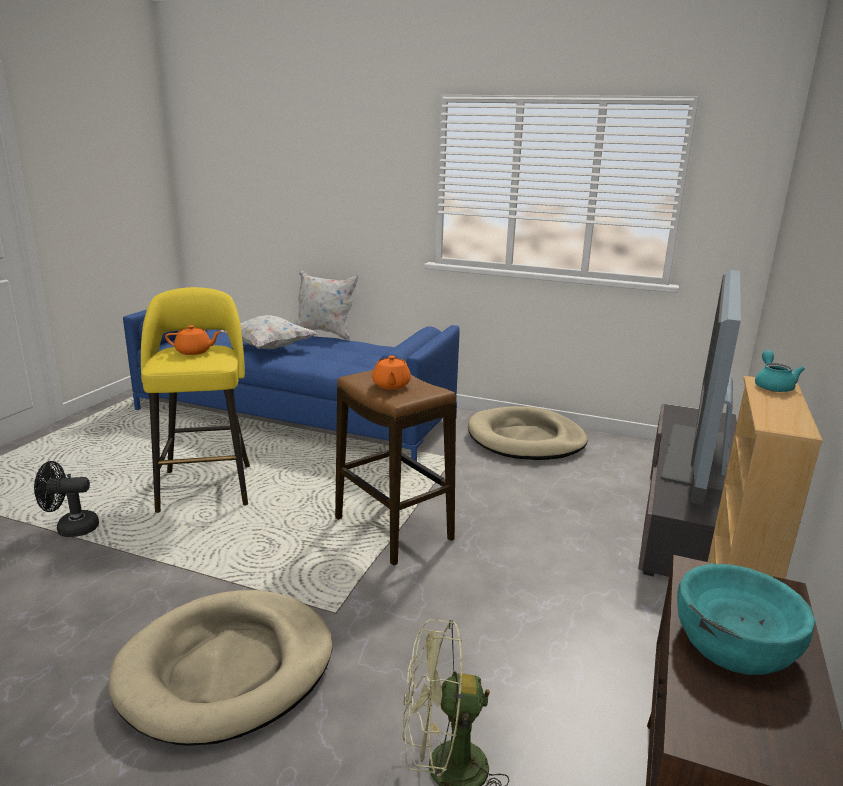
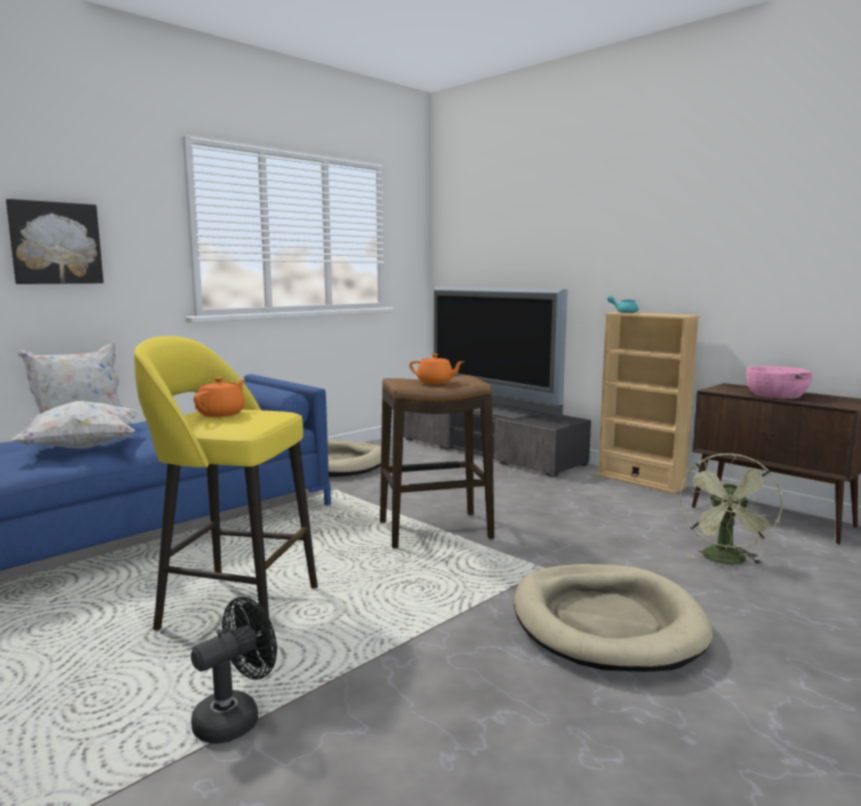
camera: 65 degrees left, 10 degrees down
(71, 528) = (236, 717): black fan -> black fan turned 150 degrees counterclockwise
(337, 194) = (55, 243): none -> picture
(735, 643) = (776, 394): turquoise bowl -> pink bowl

